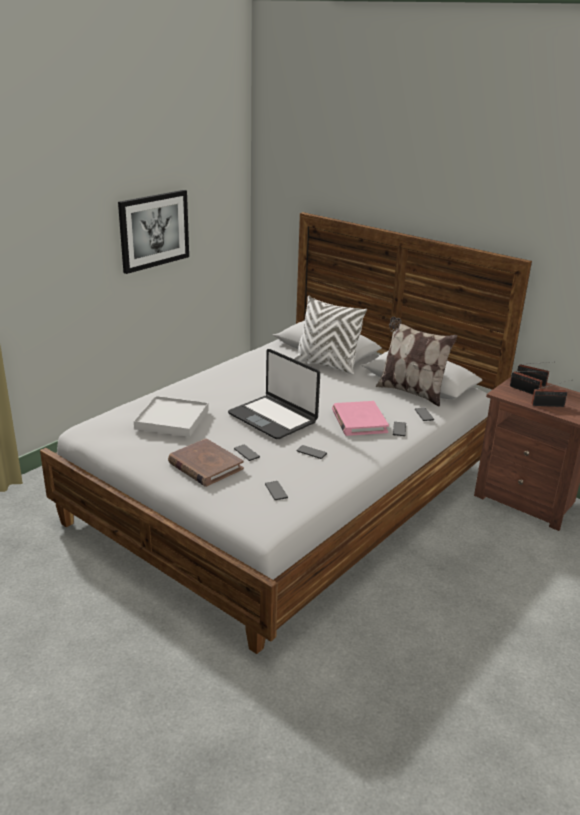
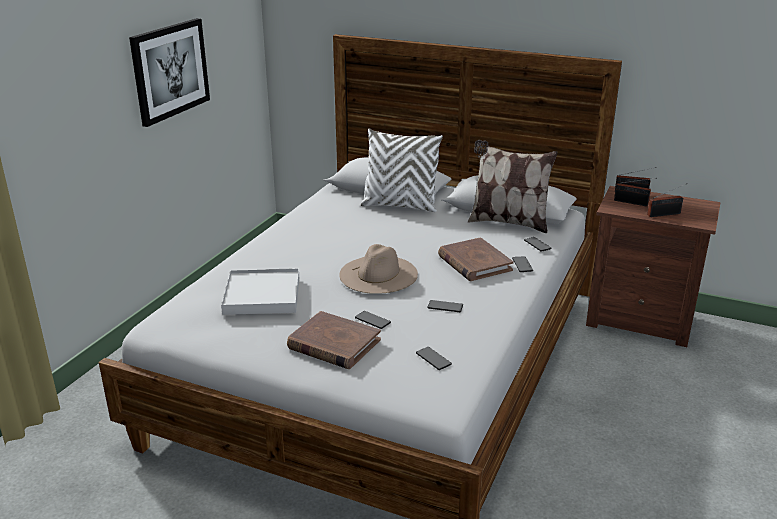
camera: 15 degrees left, 0 degrees up
(273, 418) = (378, 274): laptop -> beige hat
(359, 421) = (474, 263): pink book -> brown book

